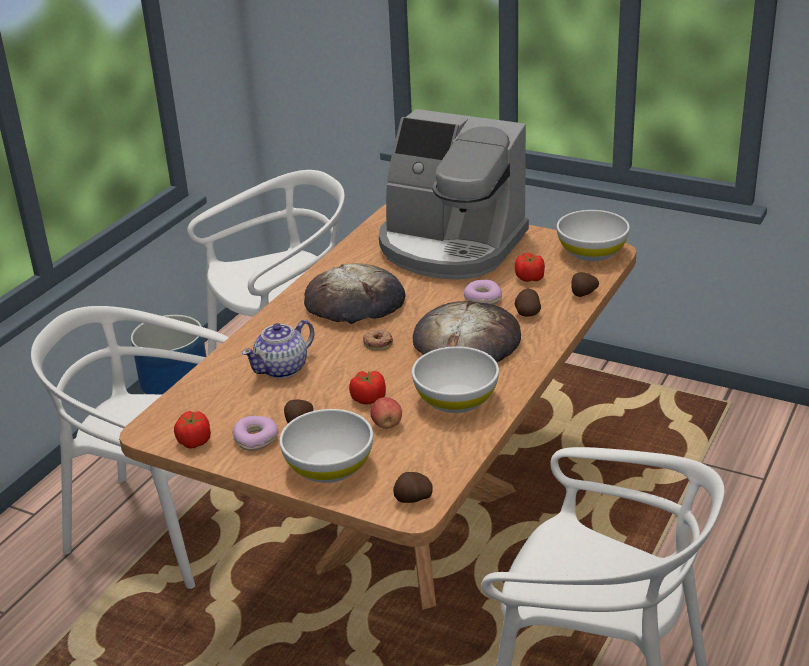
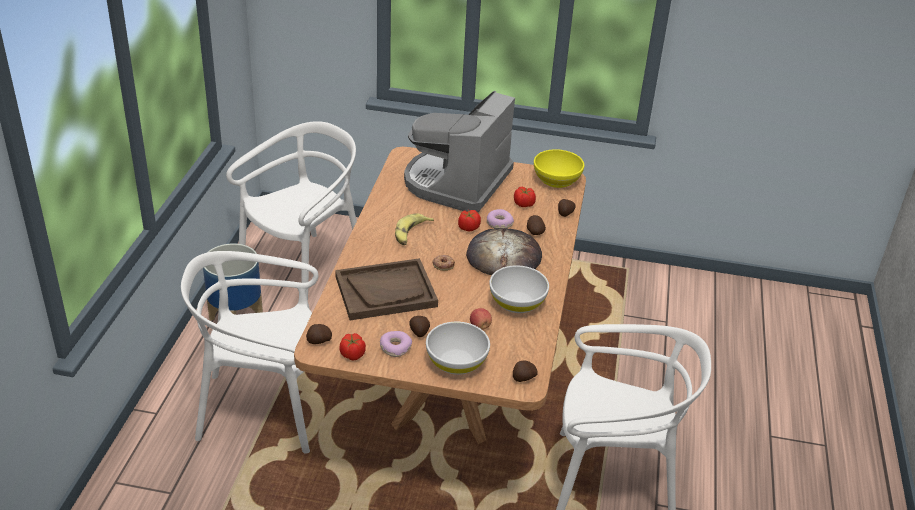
camera: 20 degrees left, 5 degrees up
(160, 420) = (319, 341): none -> potato
(282, 368) = (386, 291): teapot -> brown tray
(355, 302) = (411, 234): bread -> banana
(368, 399) = (458, 308): tomato -> tomato (468, 228)
(450, 246) = (457, 182): coffee machine -> coffee machine turned 105 degrees clockwise
(591, 252) = (556, 180): white bowl -> yellow bowl

